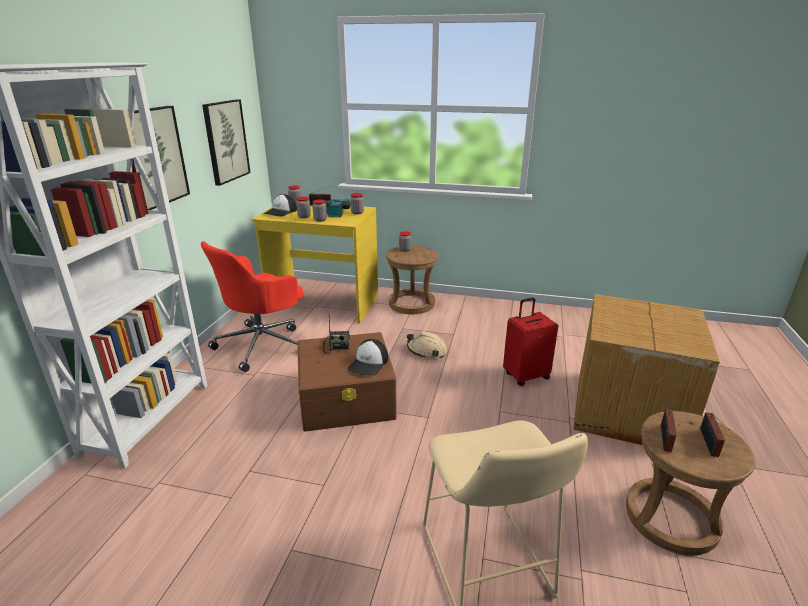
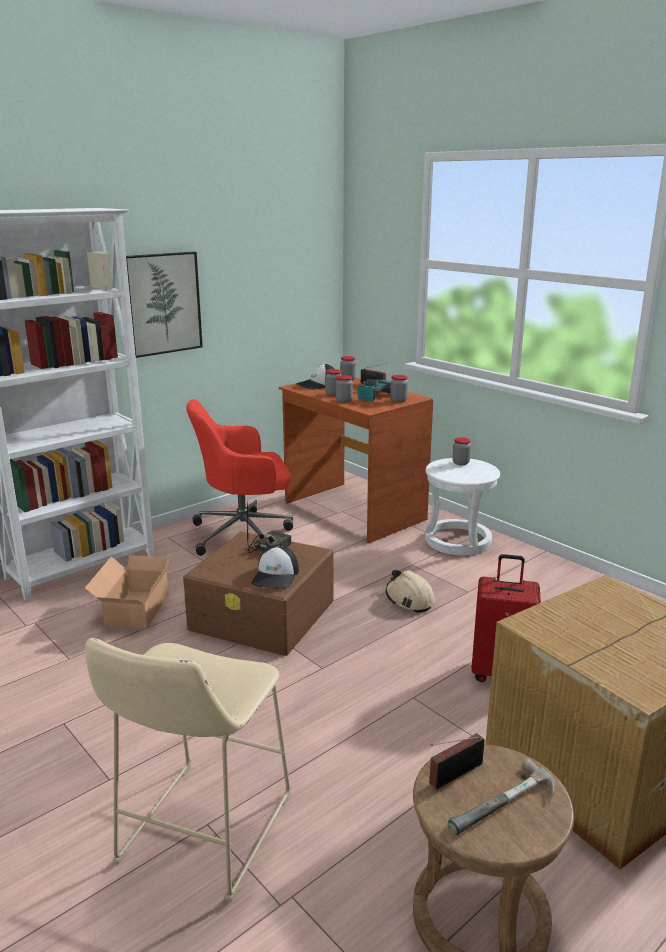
camera: 35 degrees right, 5 degrees down
(226, 141) = (274, 295): picture -> none
(241, 434) = (134, 610): none -> cardboard box
(323, 304) = (353, 511): yellow desk -> brown desk
(369, 363) = (276, 576): cap -> cap turned 45 degrees counterclockwise
(411, 303) = (458, 540): brown stool -> white stool
(709, 444) = (506, 807): radio -> hammer

